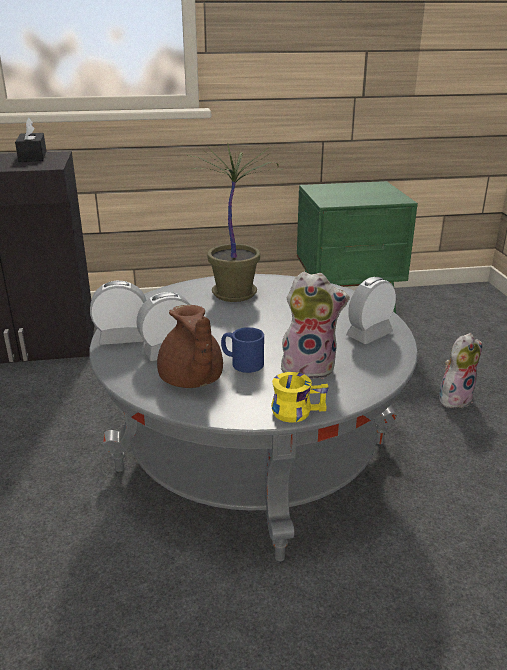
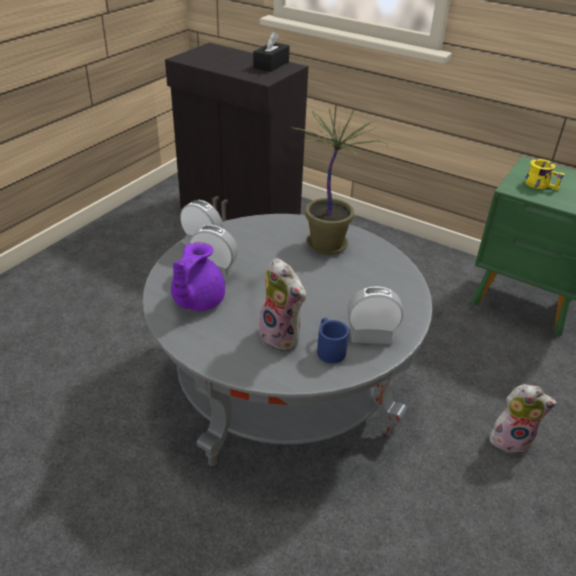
camera: 40 degrees right, 10 degrees up
(191, 380) = (196, 301): brown teapot -> purple teapot
(241, 362) = (245, 306): blue mug -> blue mug (329, 348)
(297, 409) = (224, 363): yellow mug -> yellow mug (541, 184)

